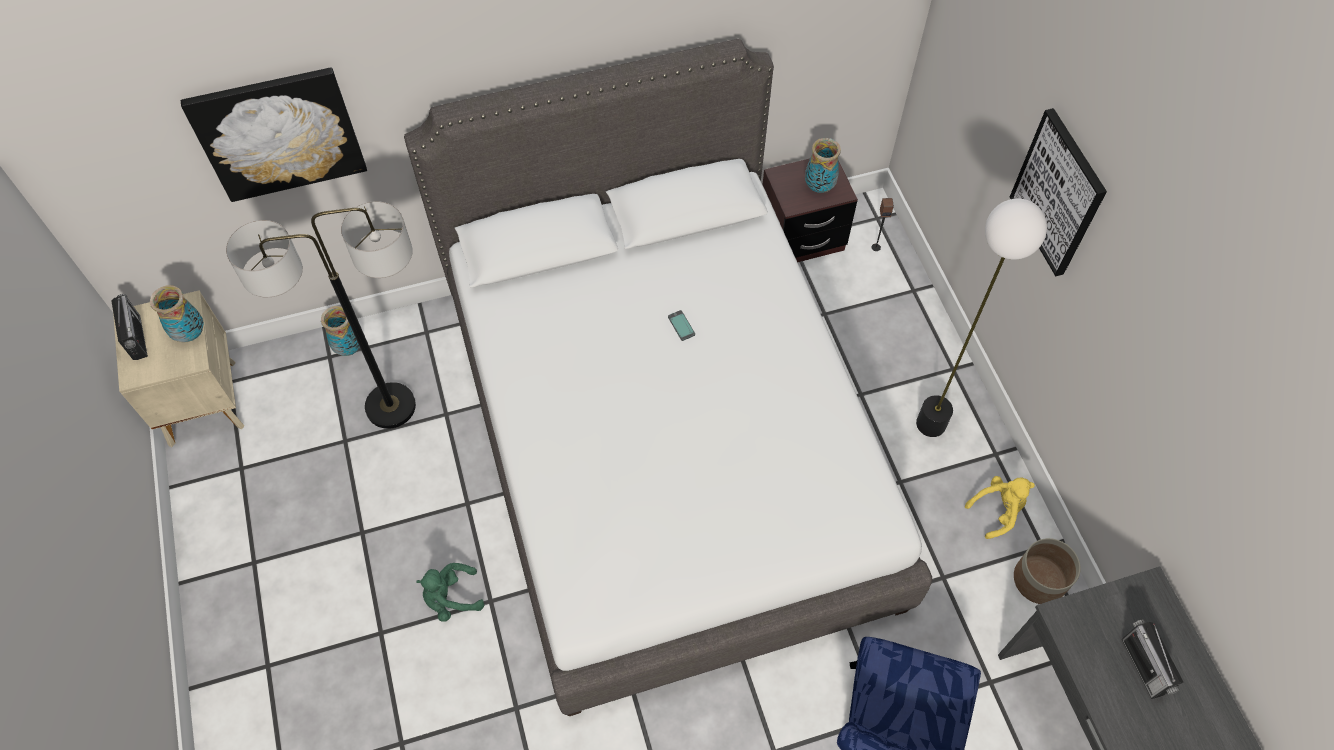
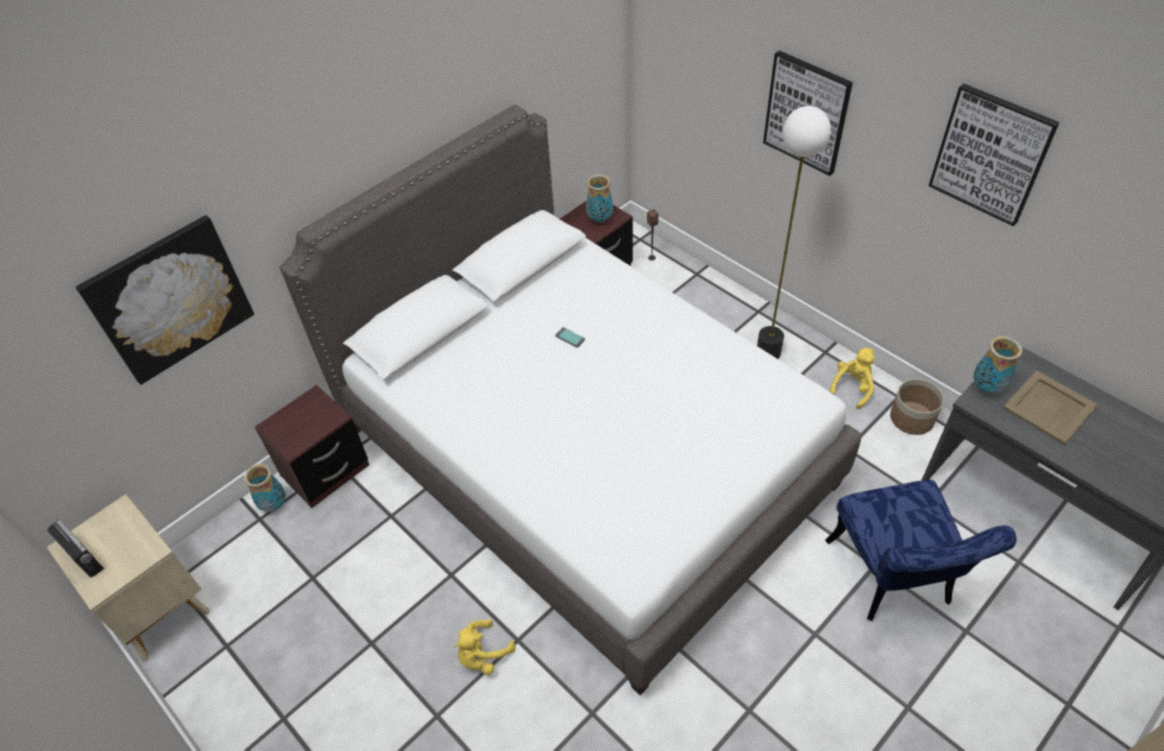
camera: 25 degrees left, 10 degrees down
(190, 333) = (136, 531): vase -> vase (986, 387)
(390, 406) = (338, 532): floor lamp -> none
(412, 336) = (325, 471): none -> brown nightstand
(451, 598) = (483, 655): green plush toy -> yellow plush toy
(1143, 666) = (1050, 407): radio -> beige tray
(1203, 362) = (991, 154): none -> picture

